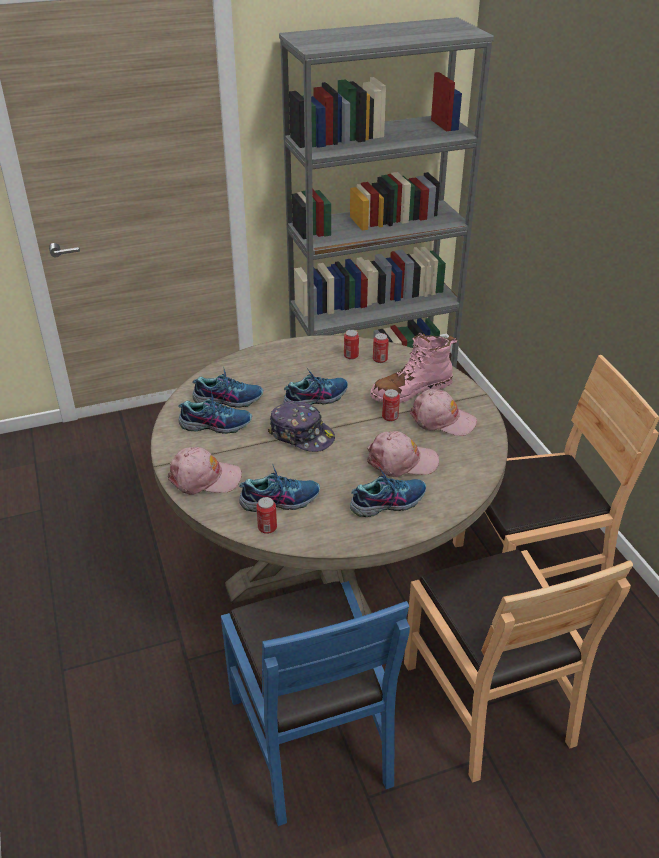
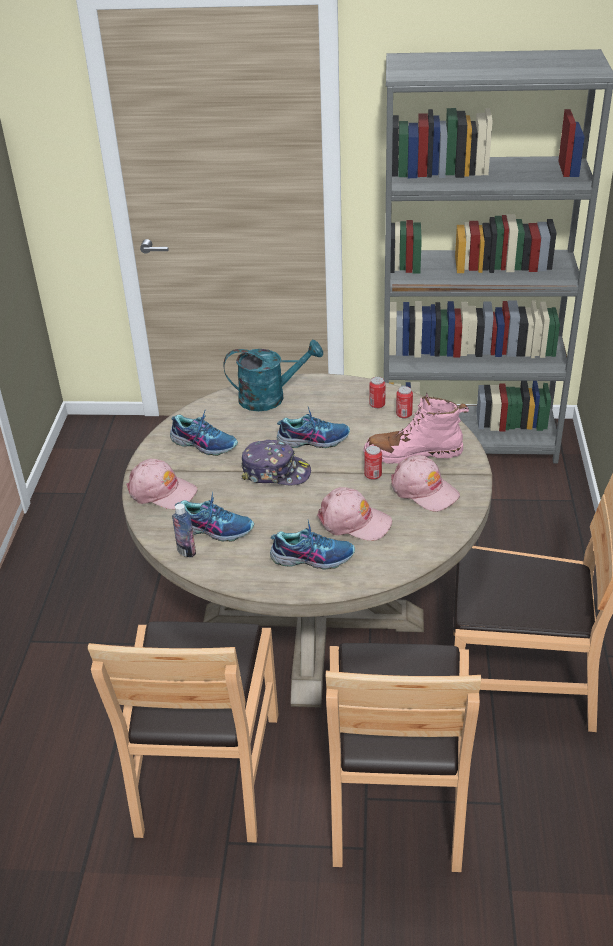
camera: 25 degrees right, 0 degrees up
(228, 399) = (231, 422): shoe -> none
(250, 369) = (270, 397): none -> turquoise watering can
(267, 528) = (186, 551): can -> bottle
(301, 435) = (275, 472): cap -> cap turned 45 degrees counterclockwise
(311, 737) = (206, 771): blue chair -> brown chair

